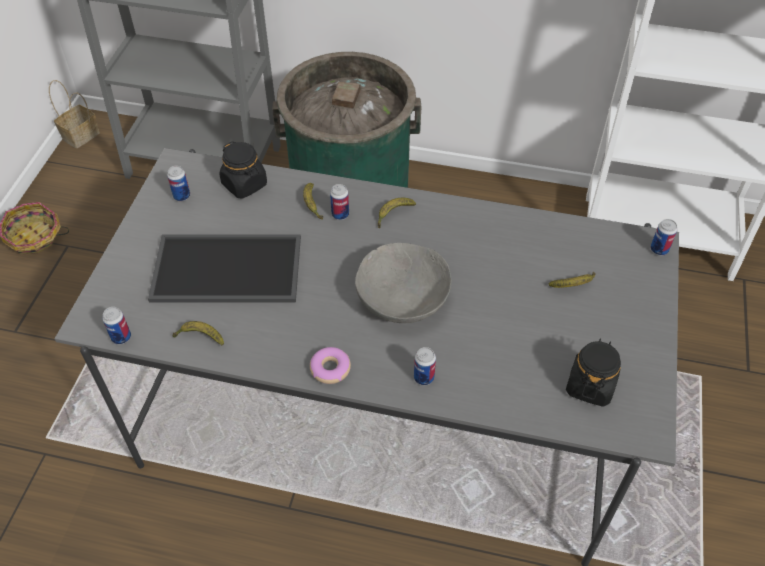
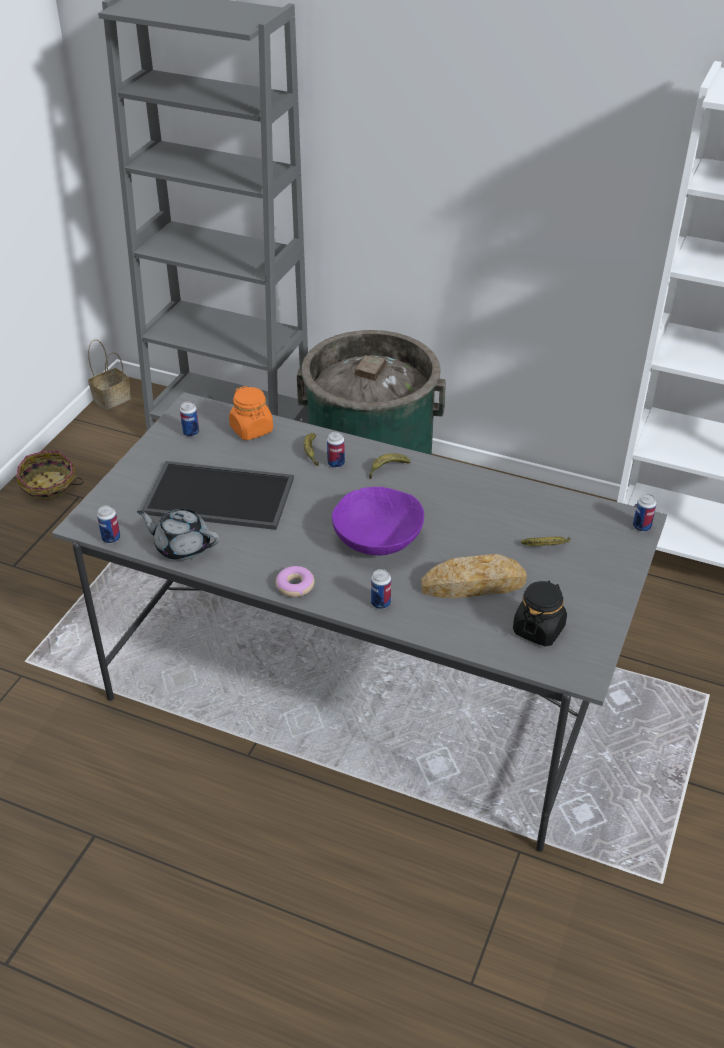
camera: 10 degrees right, 10 degrees down
(200, 337) = (182, 547): banana -> grey teapot
(245, 184) = (252, 429): black jar -> orange jar
(402, 298) = (377, 538): grey bowl -> purple bowl
(512, 340) = (473, 584): none -> bread

